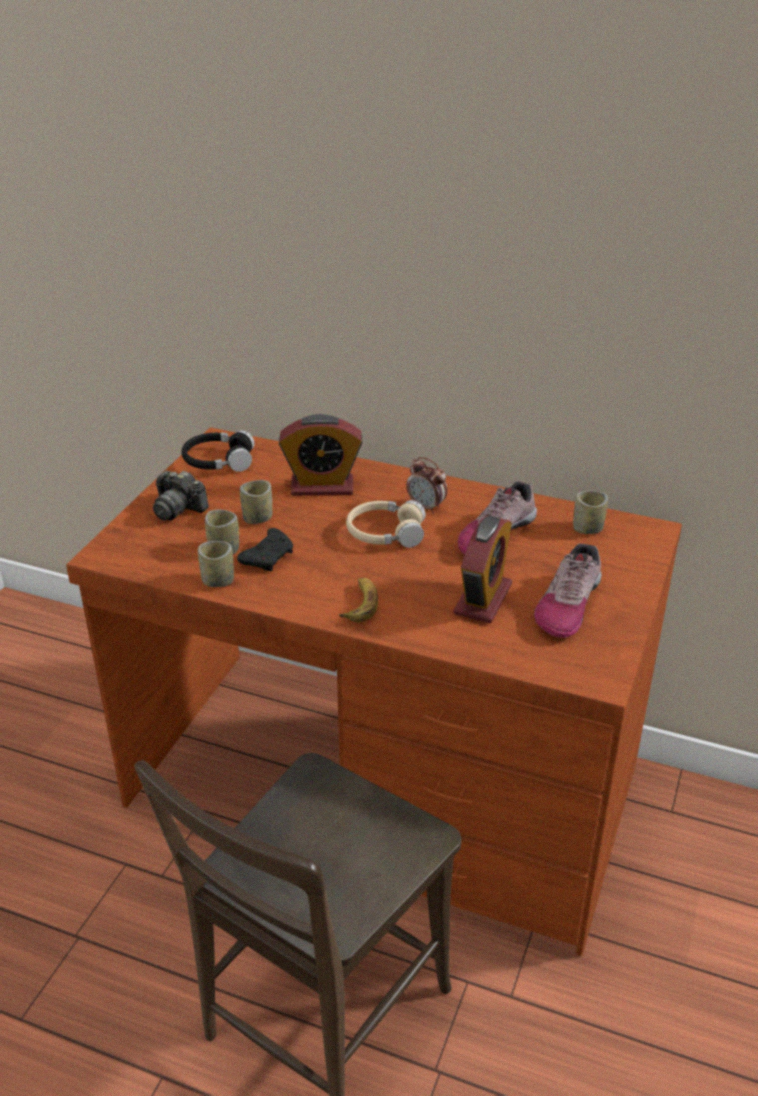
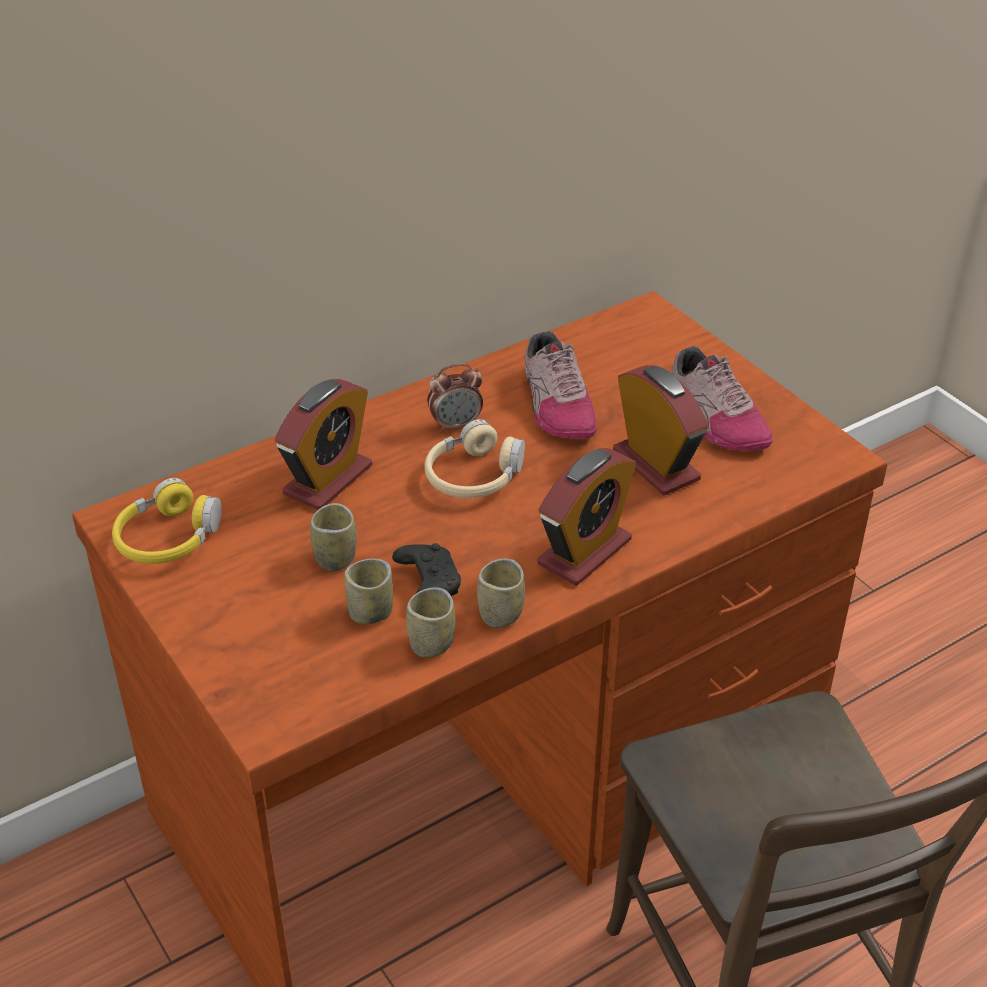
camera: 55 degrees left, 5 degrees up
(178, 508) = (236, 617): camera -> none
(218, 461) = (168, 538): black headphones -> yellow headphones
(360, 604) = (584, 552): banana -> alarm clock
(587, 528) = (606, 345): cup -> cup (500, 614)

